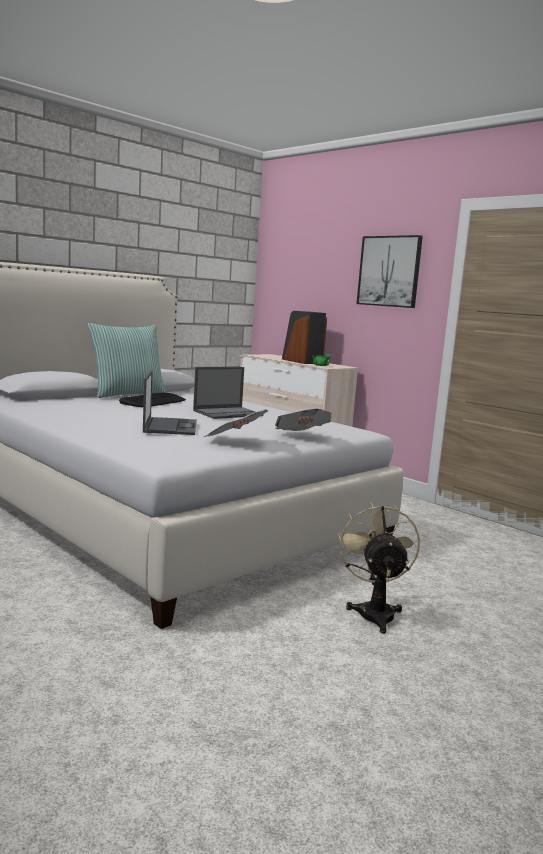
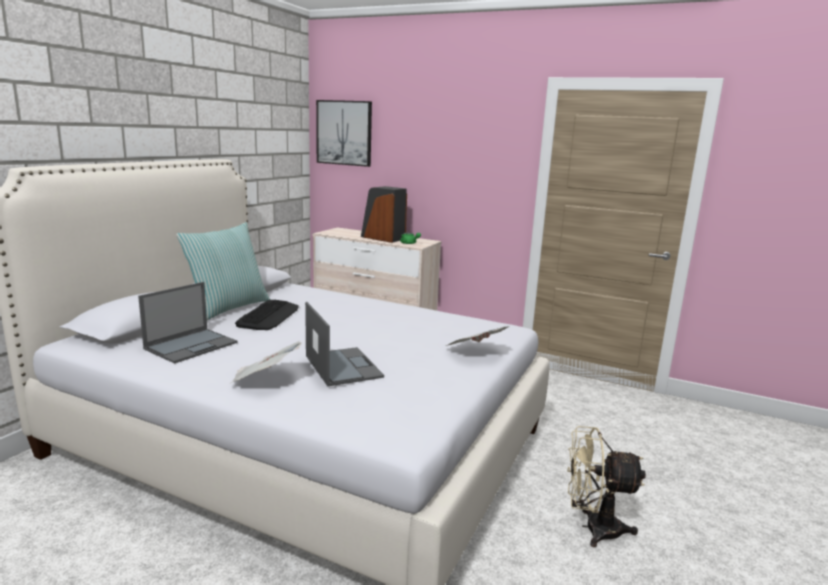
camera: 20 degrees left, 5 degrees up
(228, 413) = (364, 323): laptop -> laptop (192, 345)
(234, 440) = (430, 378): newspaper -> newspaper (265, 379)
(374, 612) = (593, 528): beige fan -> beige fan turned 60 degrees counterclockwise
(389, 271) = (470, 146): picture -> picture (344, 133)

